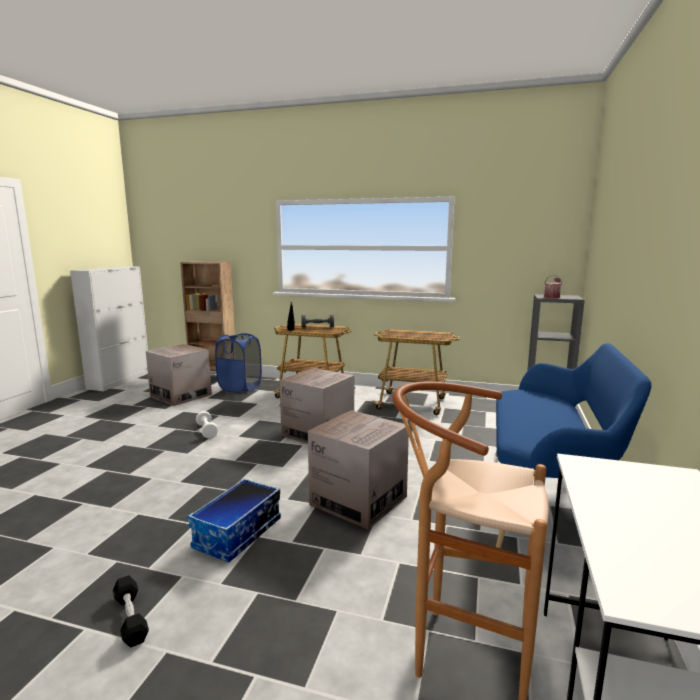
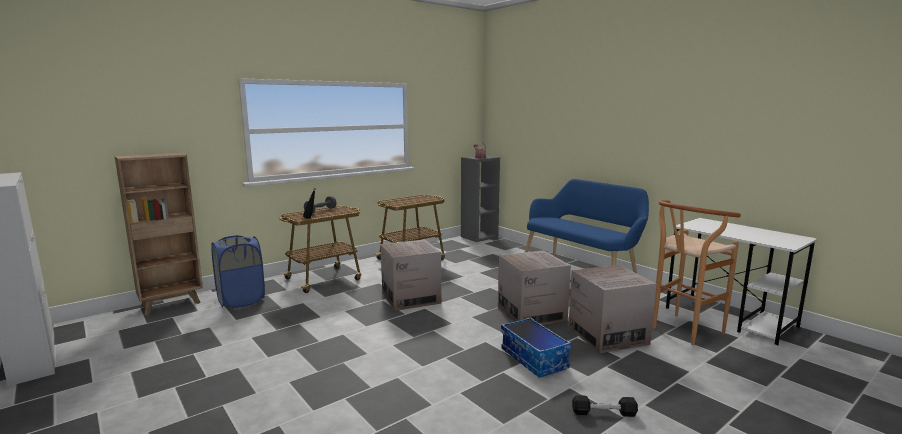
camera: 55 degrees left, 0 degrees up
(181, 396) = (197, 330): cardboard box -> cardboard box (607, 335)
(207, 431) = (330, 336): white dumbbell -> none

